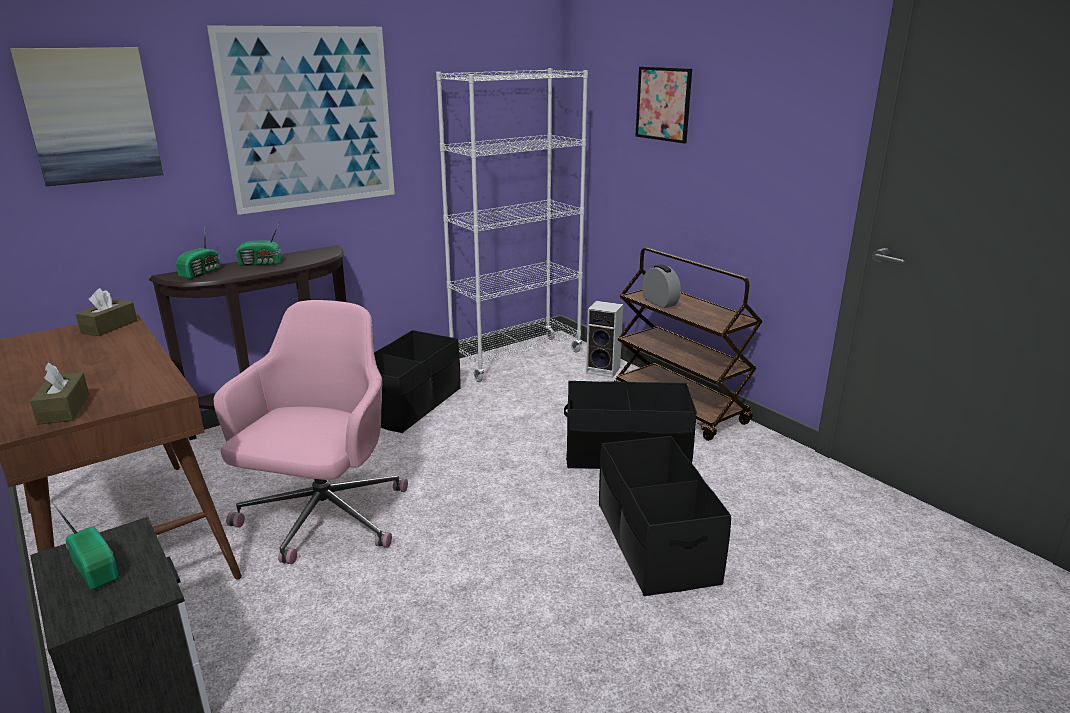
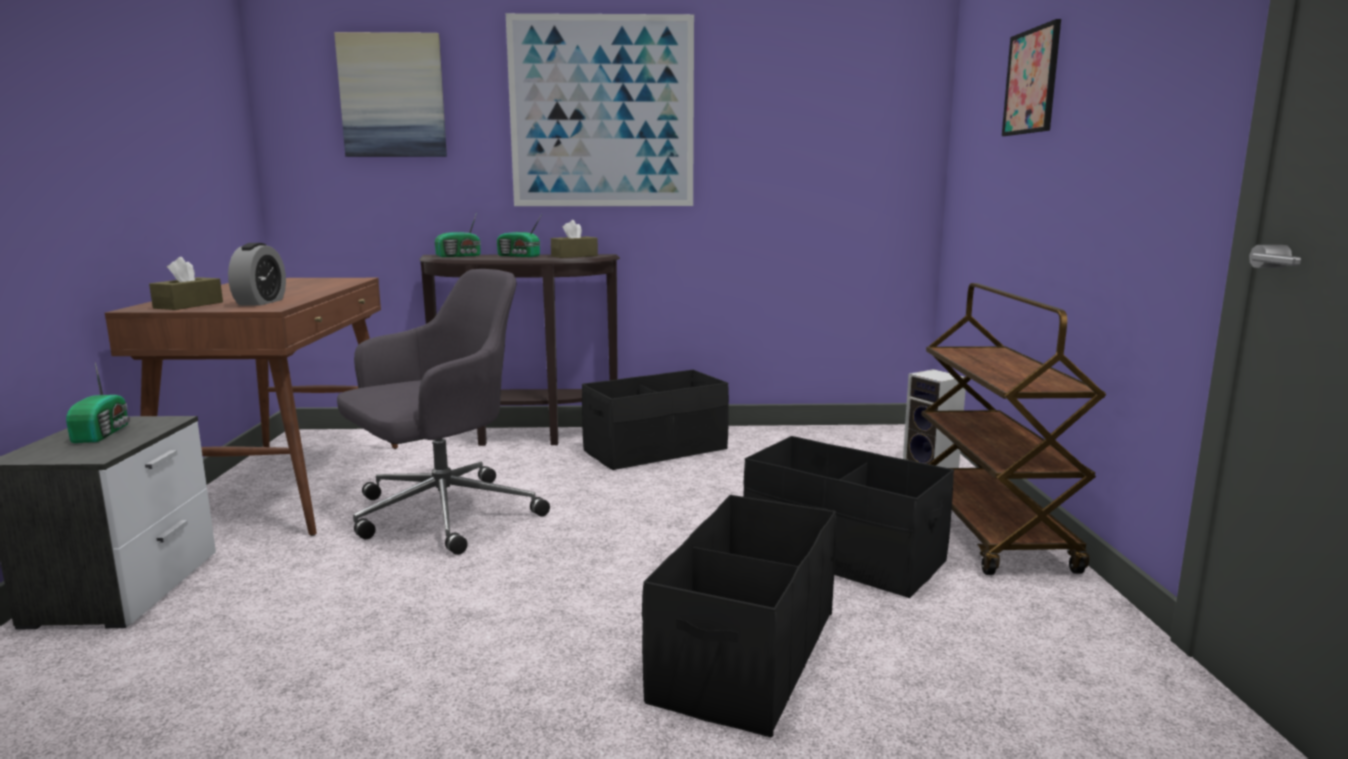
camera: 35 degrees right, 10 degrees down
(109, 326) = (339, 280): brown tissue box -> brown tissue box (574, 256)
(323, 519) = (441, 515): pink office chair -> grey office chair
(516, 359) = (831, 438): white bookcase -> none
(660, 303) = (967, 358): alarm clock -> alarm clock (260, 302)

